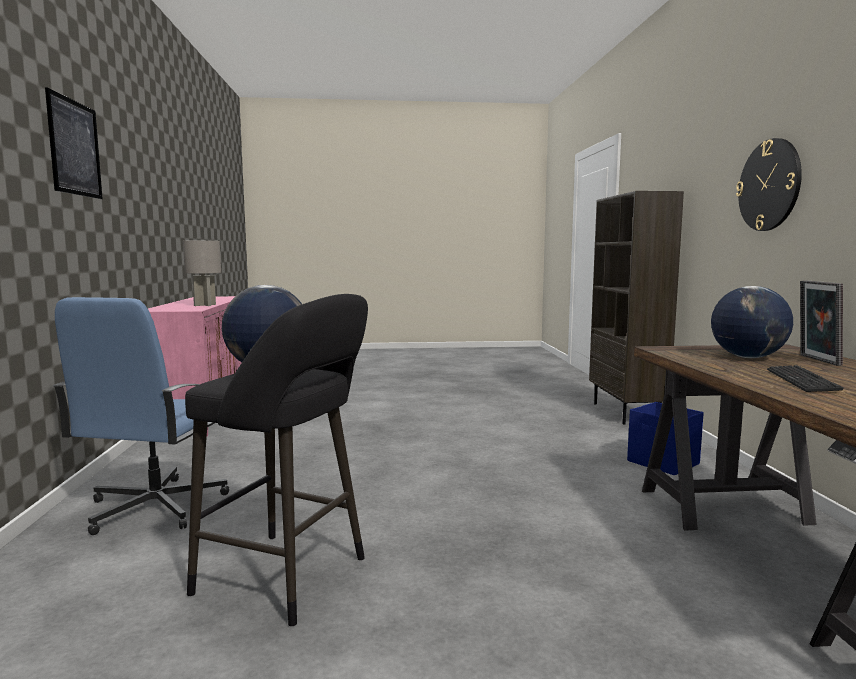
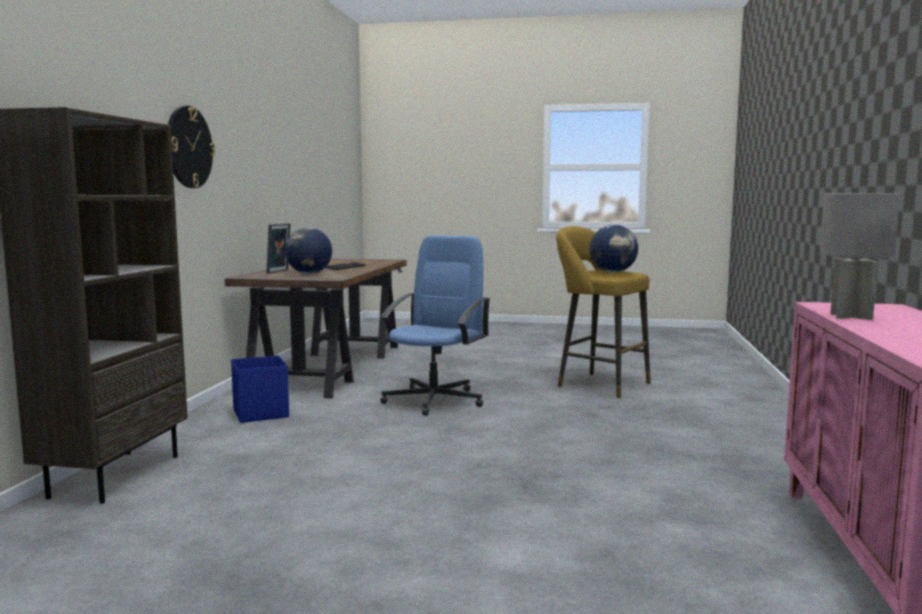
camera: 165 degrees left, 0 degrees up
(75, 148) = (882, 92): picture -> none
(154, 507) = (729, 419): blue office chair -> blue office chair (435, 400)
(289, 578) = (599, 384): black stool -> yellow stool

